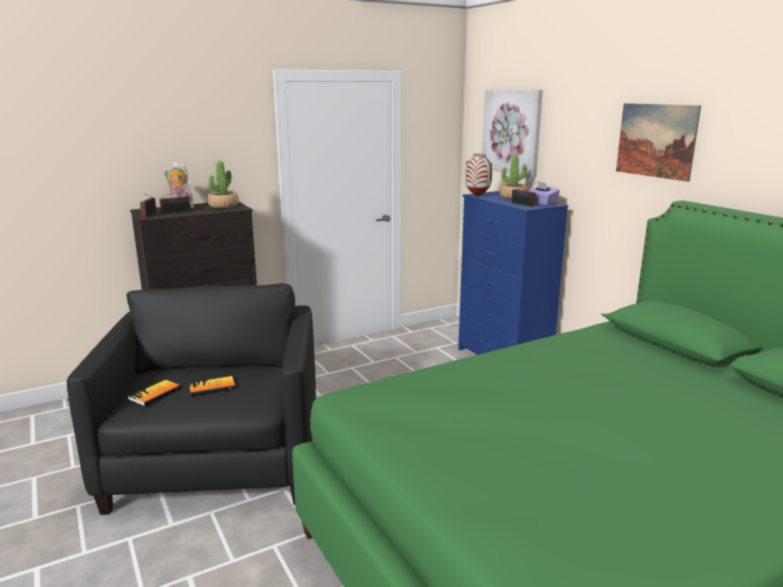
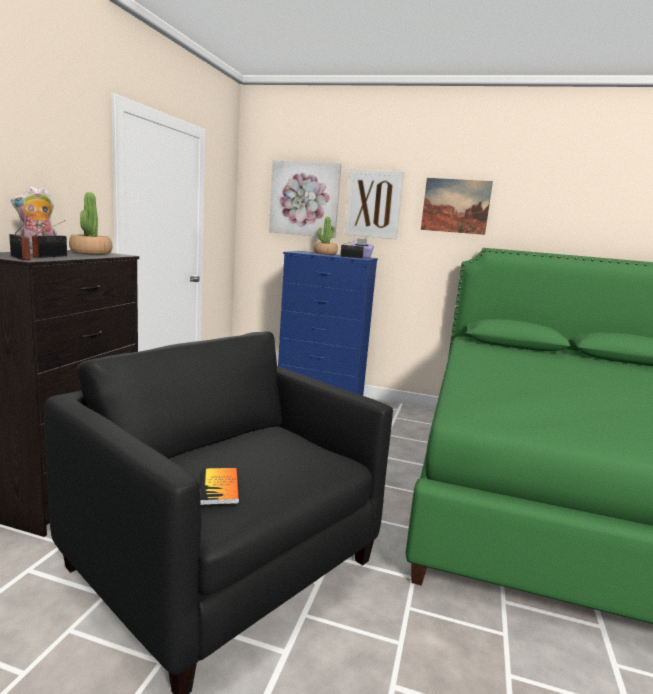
camera: 45 degrees left, 5 degrees down
(212, 387) = (267, 460): book -> none
(478, 195) = (299, 252): vase -> none
(571, 137) = (373, 204): none -> picture

